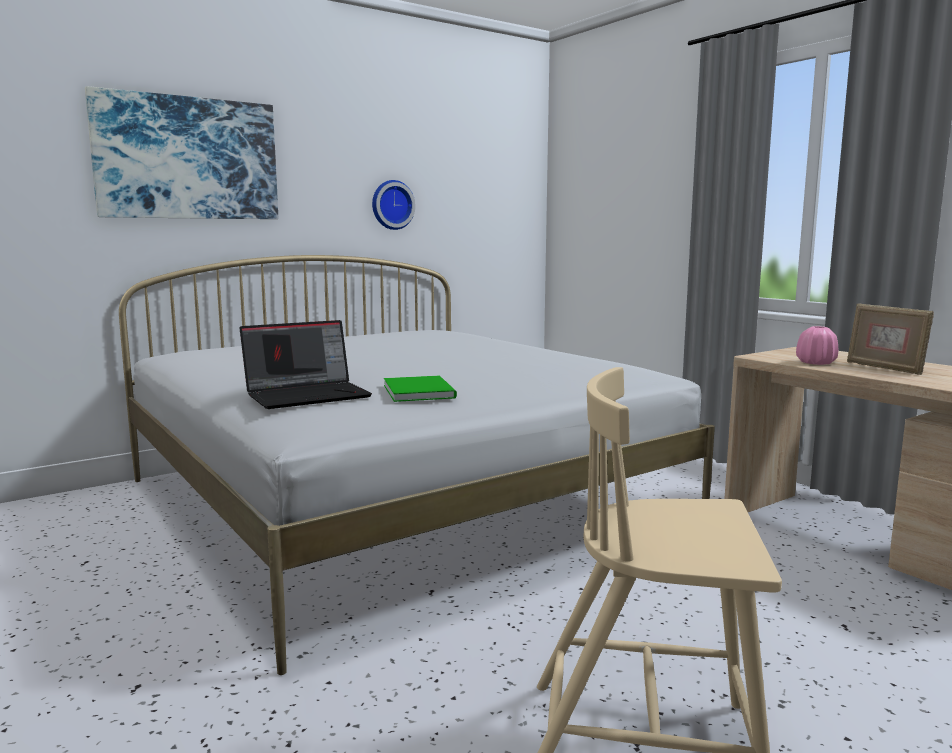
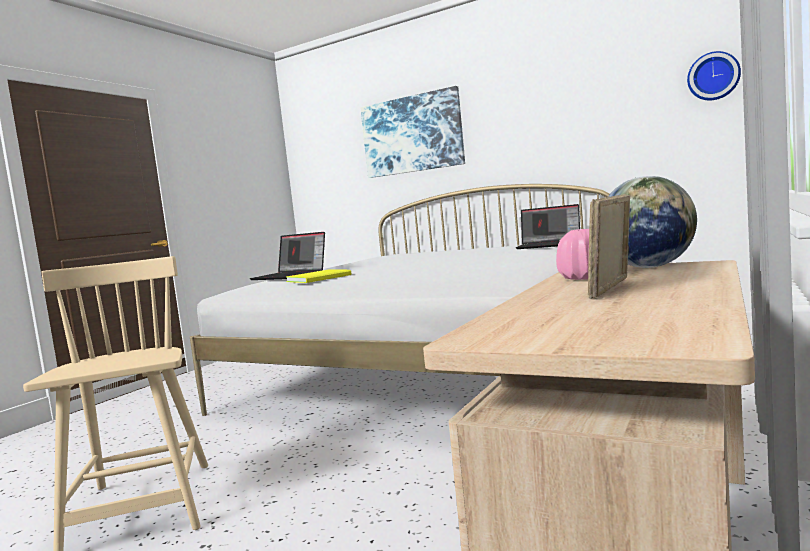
camera: 65 degrees right, 5 degrees down
(391, 205) = (557, 137): wall clock -> wall clock (713, 76)
(420, 391) = (321, 278): green book -> yellow book
(452, 334) = (550, 245): none -> laptop
(793, 353) = (649, 267): none -> globe

